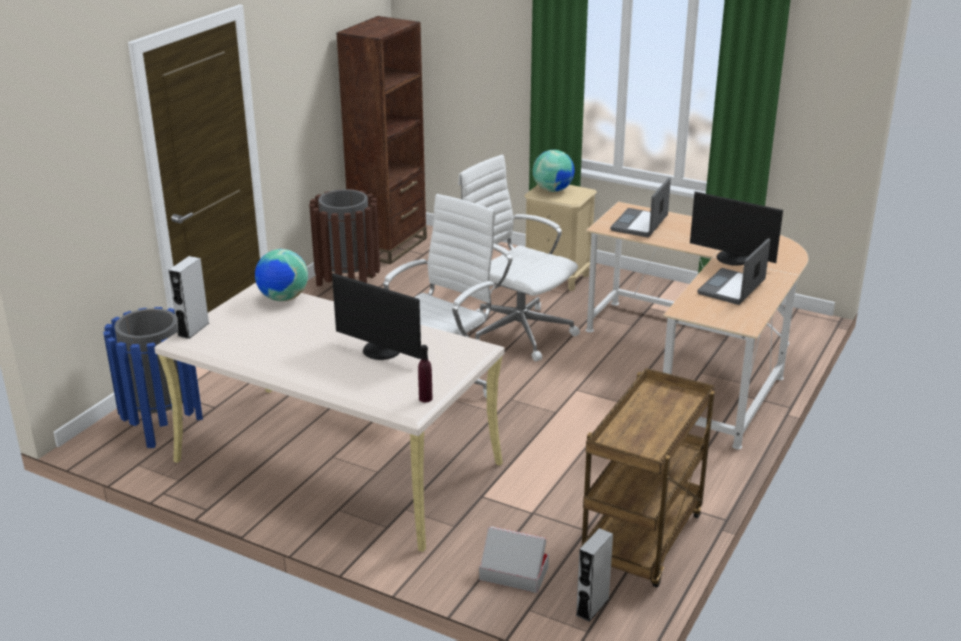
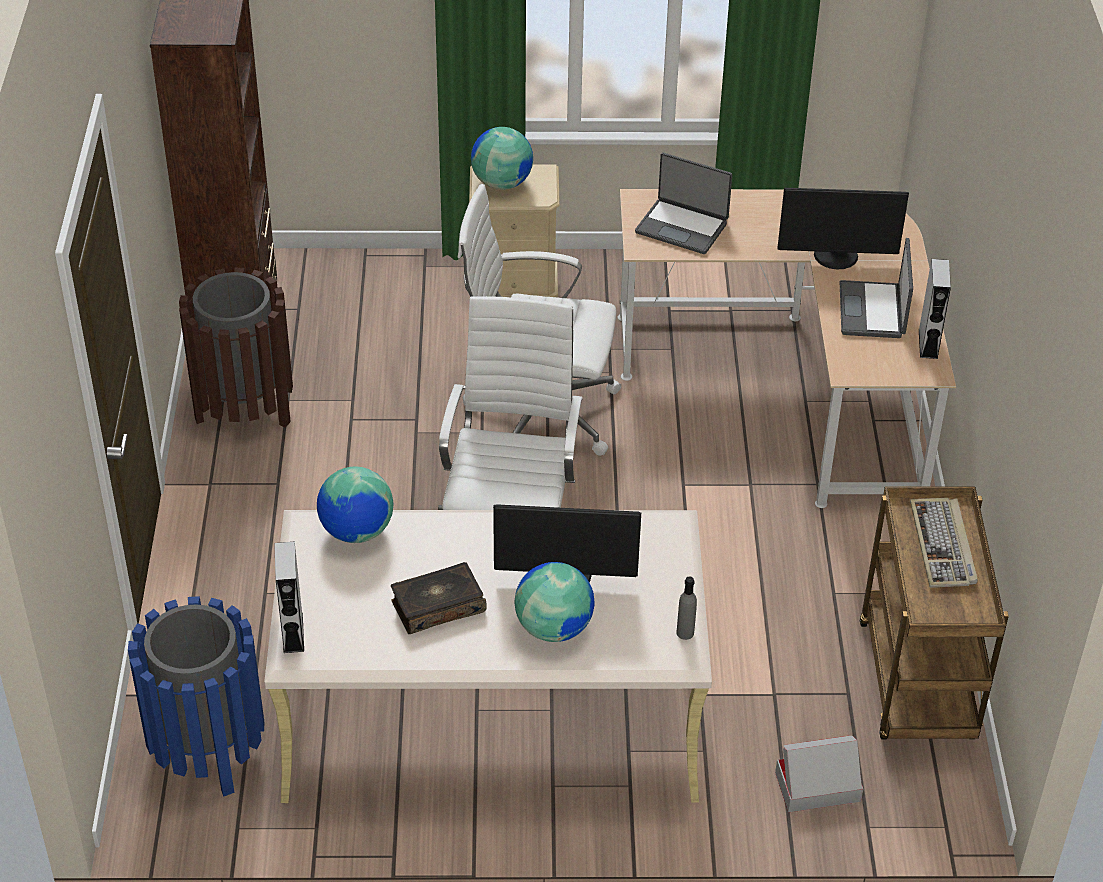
camera: 30 degrees left, 15 degrees up
(288, 342) = (437, 606): none -> book
(345, 371) = (553, 627): none -> globe
(425, 398) = (685, 633): purple bottle -> grey bottle
(592, 606) = (928, 793): grey speaker -> grey speaker (928, 343)
(640, 224) = (682, 227): laptop -> laptop turned 60 degrees counterclockwise
(662, 413) = (943, 546): none -> keyboard

